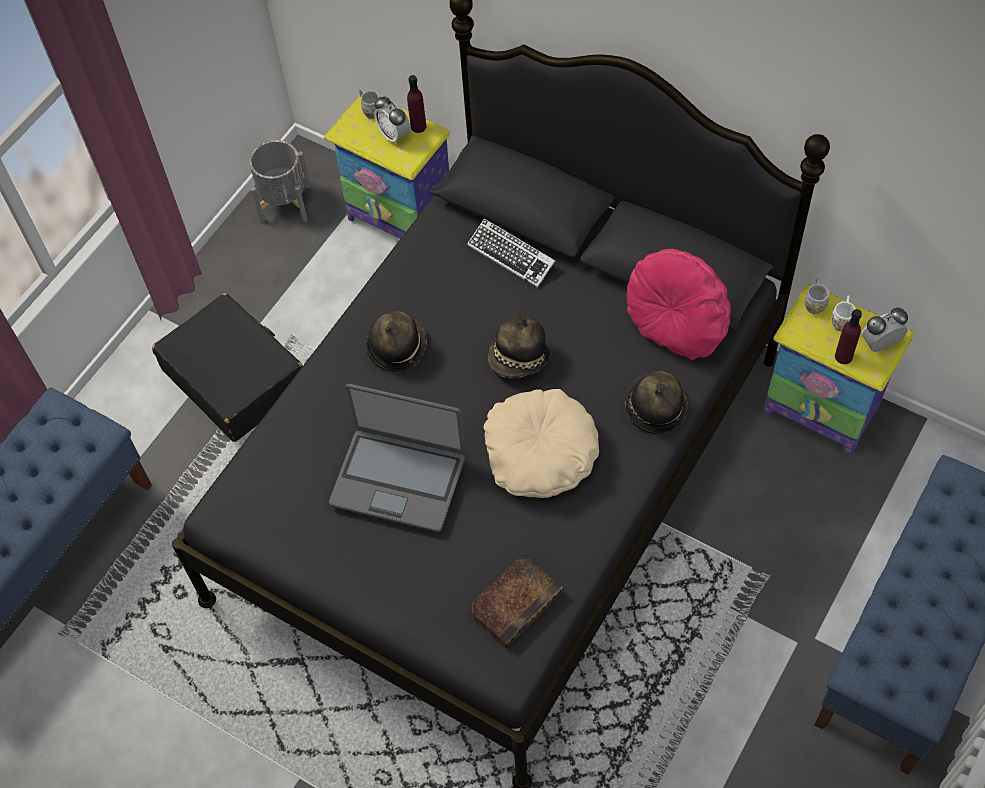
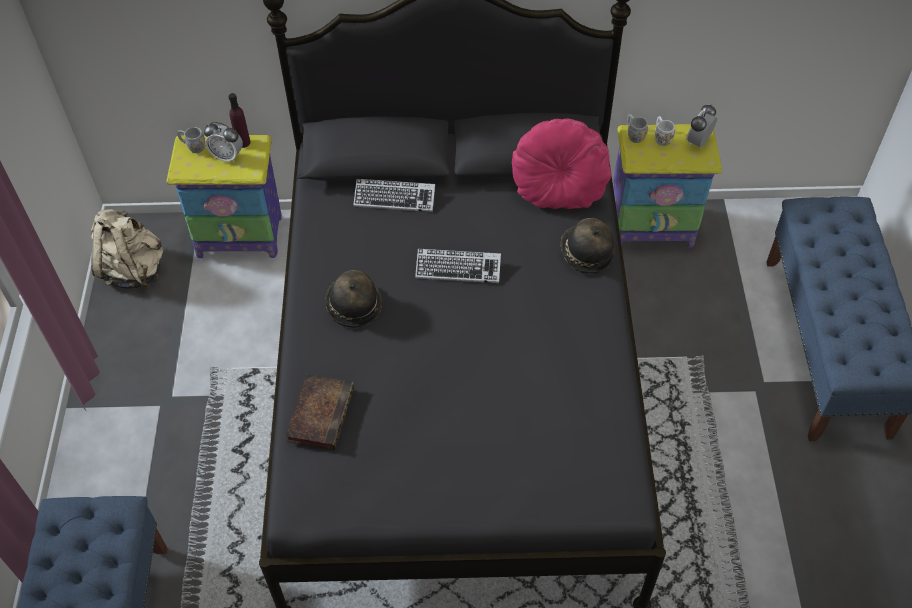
camera: 35 degrees left, 5 degrees down
(234, 377) = (183, 424): black suitcase -> none
(285, 204) = (134, 270): grey planter -> beige backpack
(399, 479) = (432, 403): laptop -> none
(516, 600) = (592, 445): book -> book (320, 412)
(519, 359) = (458, 269): hat -> keyboard
(542, 452) = (528, 326): beige pillow -> none
(843, 356) = (681, 161): purple bottle -> none

